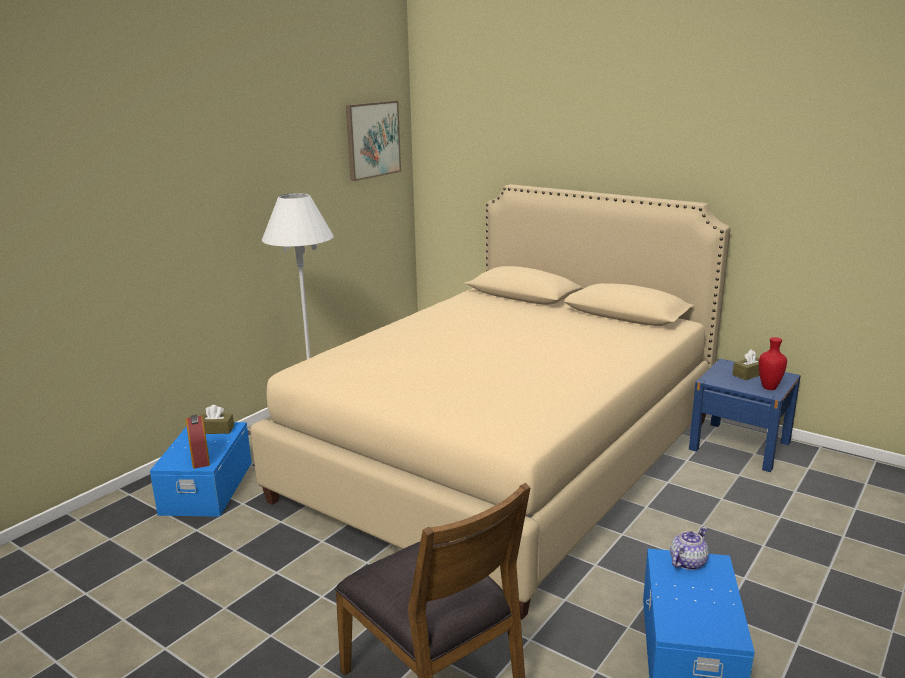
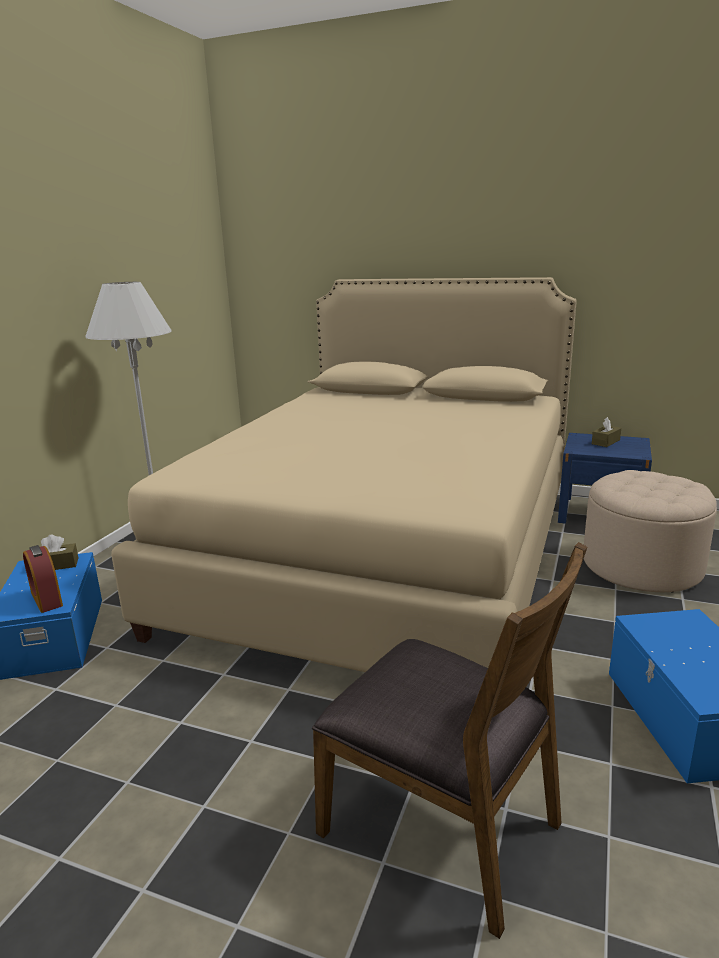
camera: 15 degrees left, 0 degrees up
(372, 139) = (187, 238): picture -> none
(687, 562) = (665, 623): teapot -> none
(745, 506) = (641, 565): none -> beige ottoman
(770, 388) = (633, 450): red vase -> none

